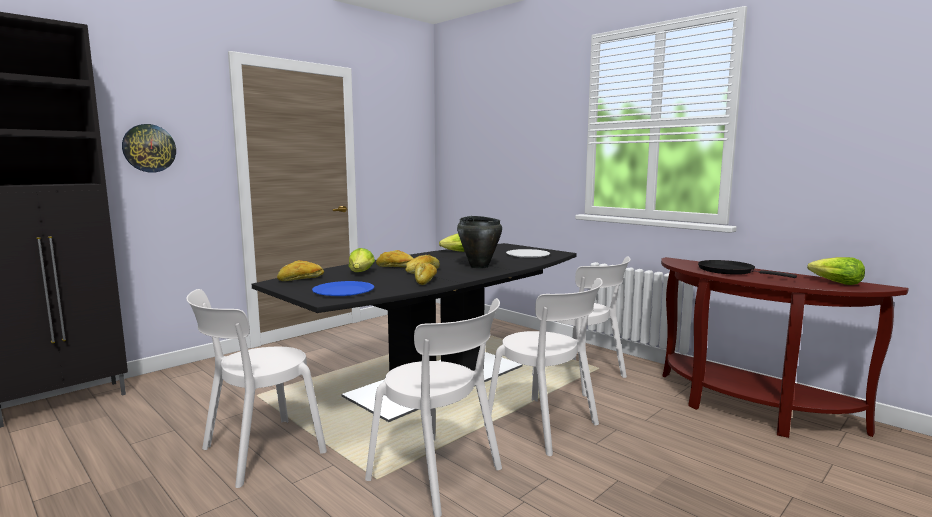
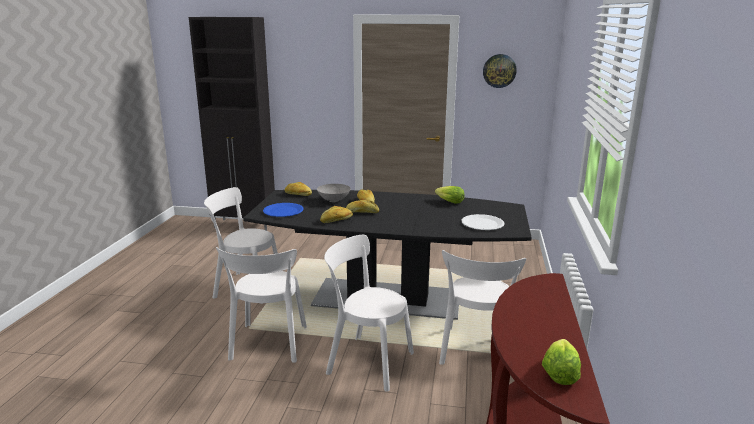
camera: 55 degrees right, 10 degrees up
(149, 148) = (299, 85): wall clock -> wall clock (499, 71)
(361, 273) = (334, 200): lettuce -> grey bowl
(479, 266) = (406, 221): black cooking pot -> none
(546, 427) = (366, 361): white chair -> white chair turned 105 degrees clockwise
(730, 271) = (533, 312): black frying pan -> none

